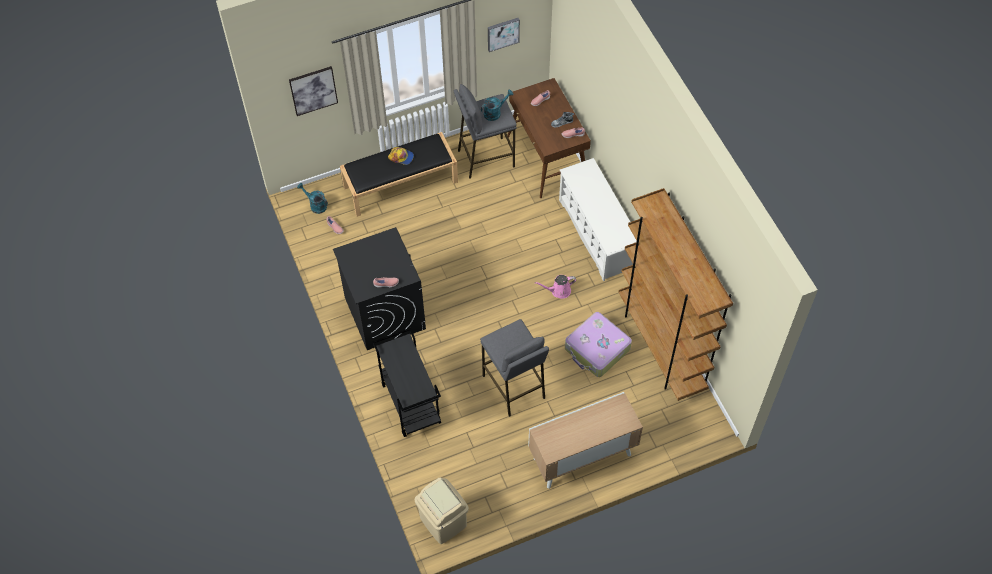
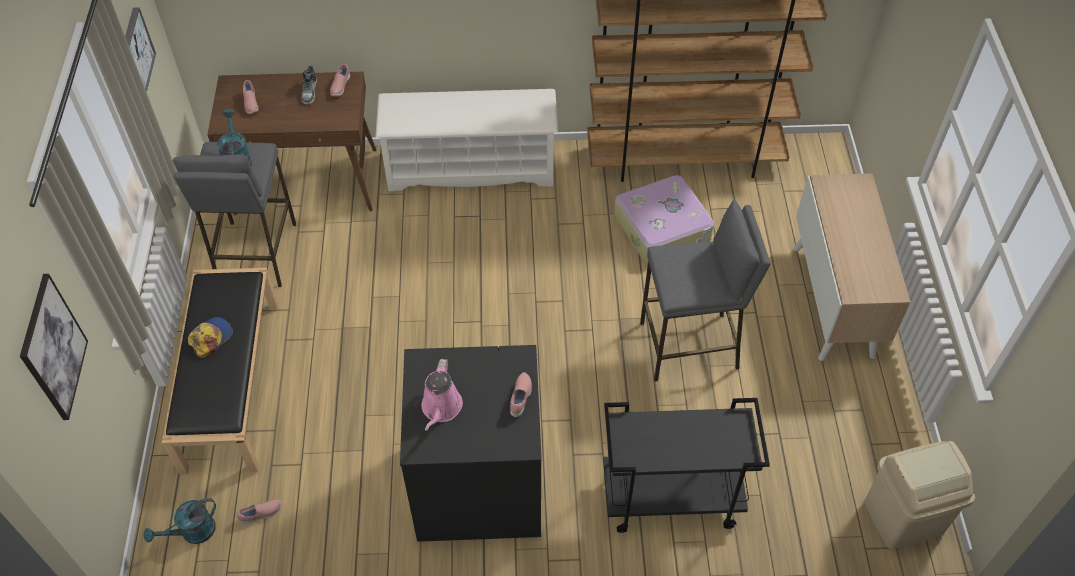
camera: 70 degrees left, 5 degrees down
(558, 291) = (545, 240): pink watering can -> pink watering can (441, 408)

